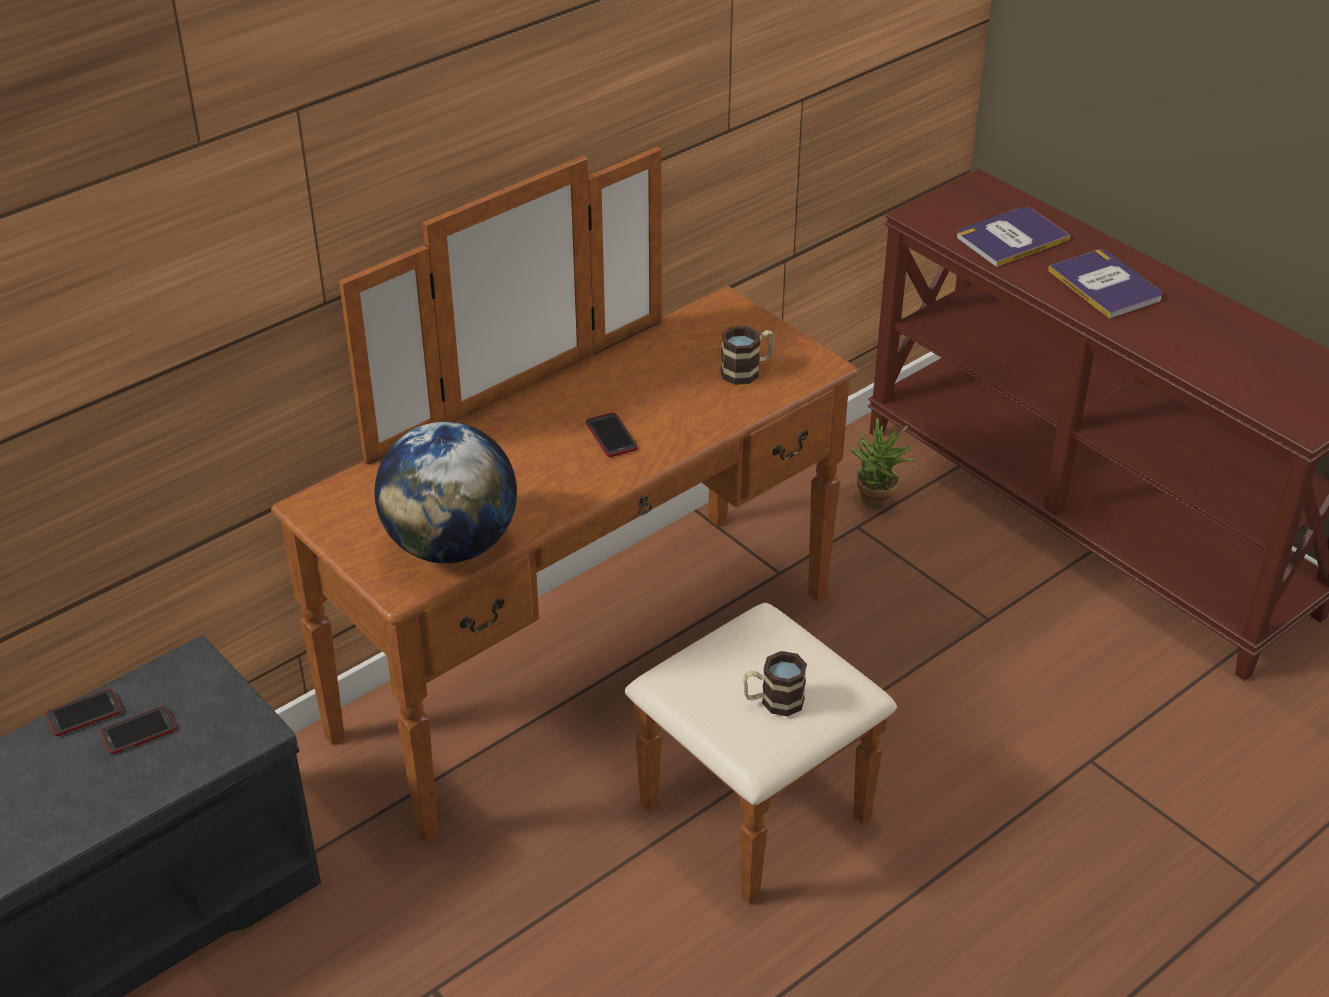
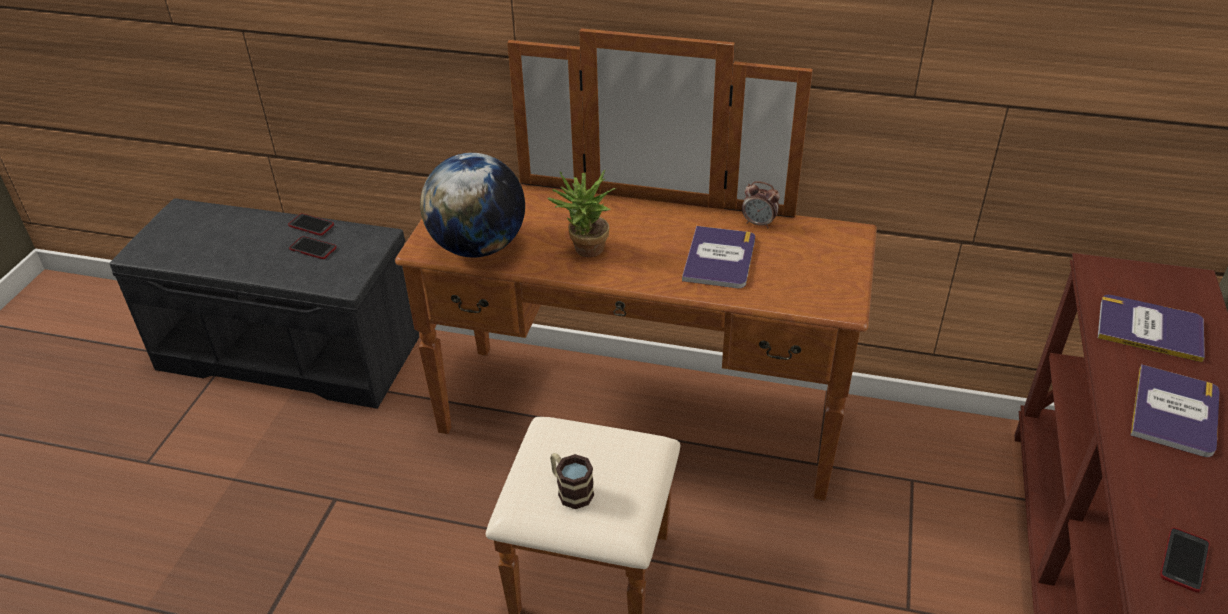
camera: 55 degrees right, 0 degrees up
(611, 436) = (650, 255): phone -> phone (1184, 560)
(644, 346) = (759, 223): none -> alarm clock
(669, 397) = (719, 258): none -> book
(747, 370) = (791, 277): mug -> none
(877, 504) = (948, 478): potted plant -> potted plant (584, 251)

